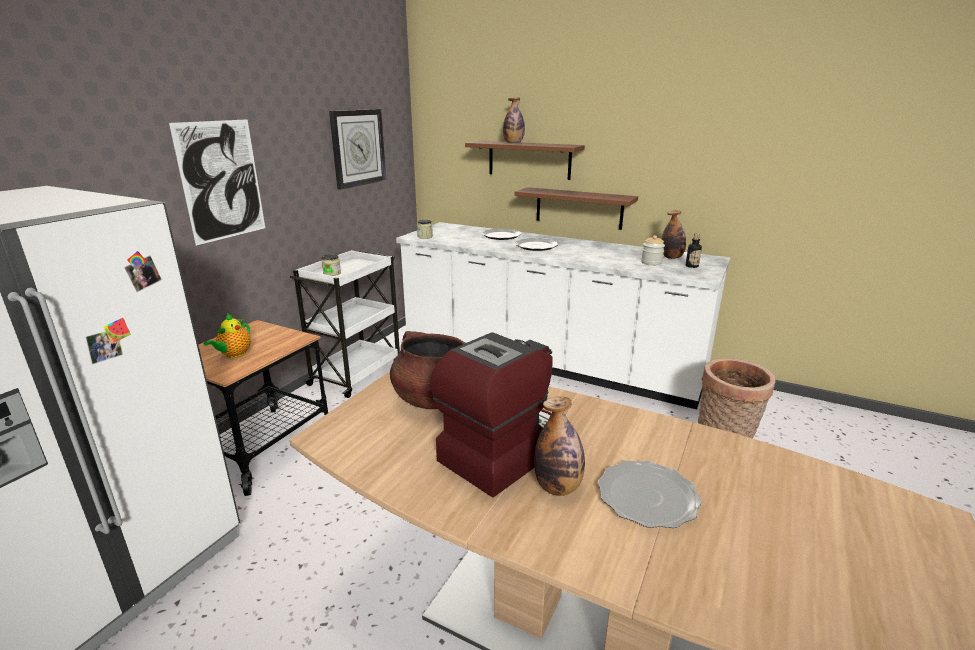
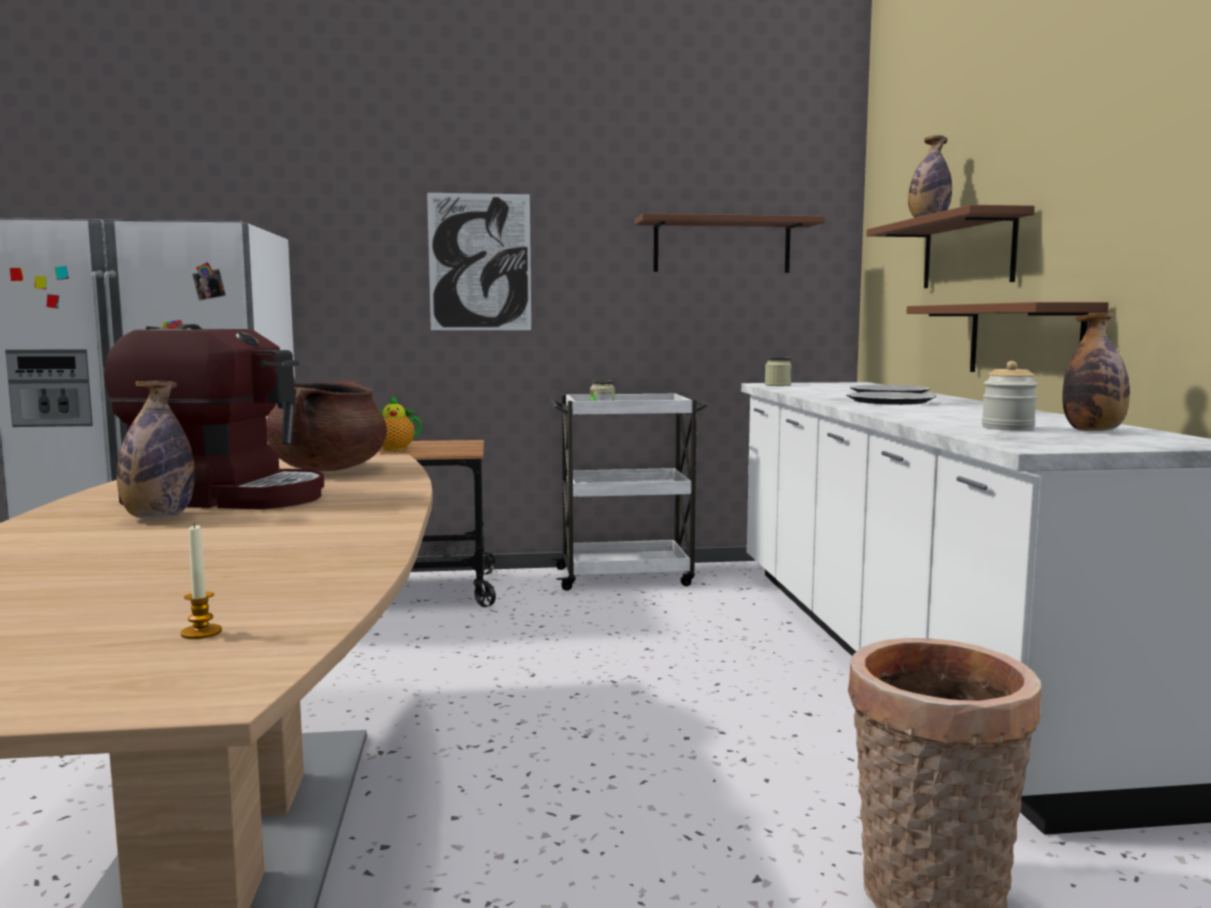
camera: 55 degrees right, 15 degrees down
(358, 148) = (722, 246): wall clock -> brown shelf
(646, 496) = (159, 543): plate -> none
(691, 266) = (1078, 439): bottle -> none
(853, 507) = (201, 633): none -> candle

